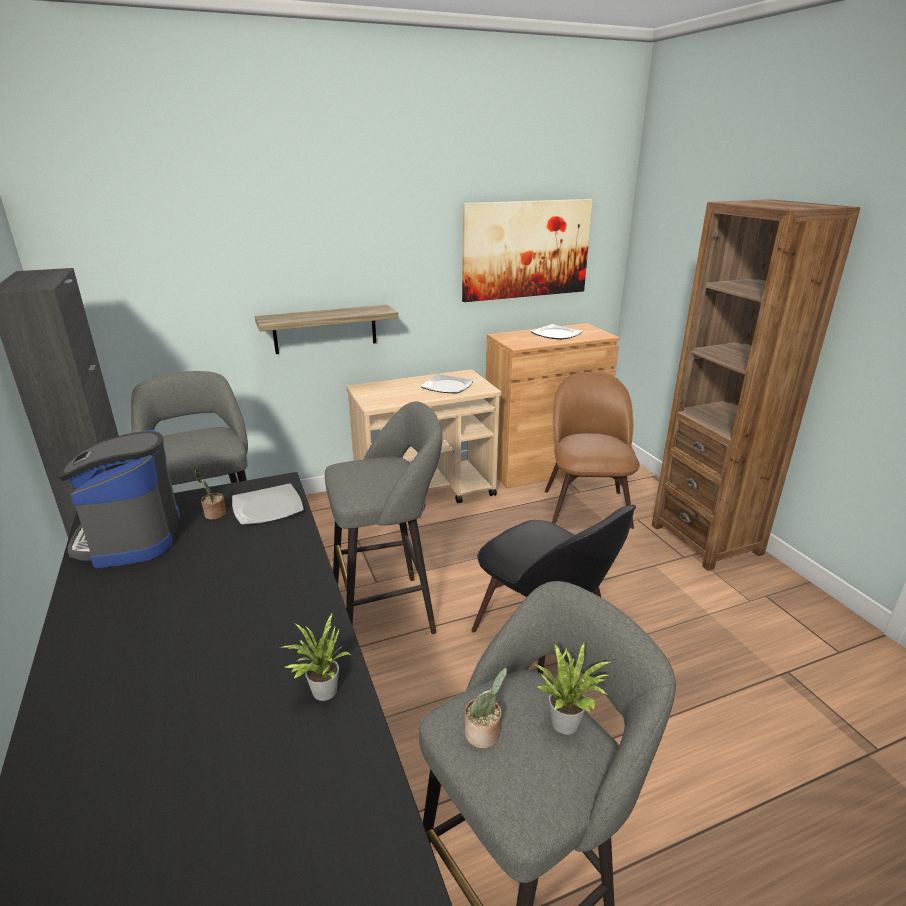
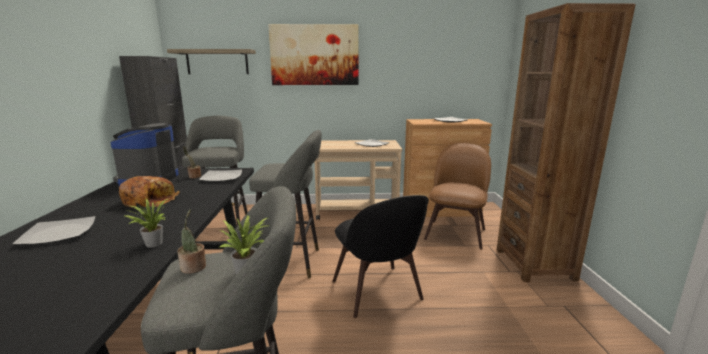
camera: 20 degrees right, 10 degrees down
(123, 712) = (59, 233): none -> plate
(199, 591) = (150, 200): none -> bread
(325, 329) = (307, 106): shelf -> shelf (217, 62)
(526, 249) = (434, 68): picture -> picture (314, 55)

